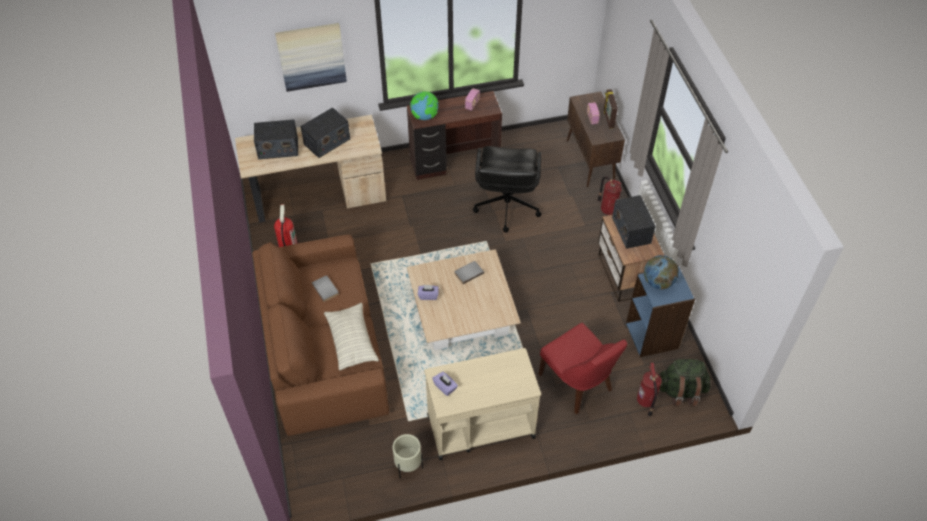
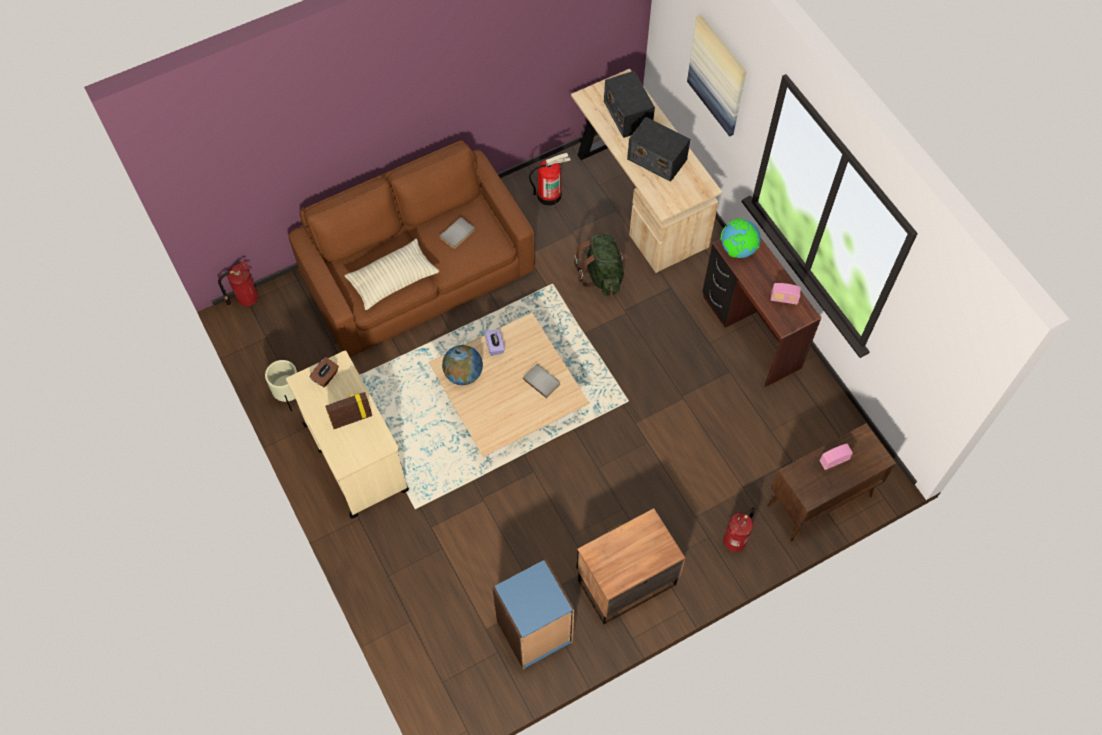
camera: 75 degrees right, 10 degrees up
(445, 387) = (326, 377): purple tissue box -> brown tissue box
(506, 207) = (694, 411): black office chair -> none
(577, 384) = (437, 552): red chair -> none
(608, 119) = (840, 482): picture frame -> picture frame (351, 419)
(631, 230) = (640, 548): radio -> none
(645, 401) = (431, 638): fire extinguisher -> fire extinguisher (246, 299)
(658, 282) = (537, 587): globe -> globe (463, 374)
(681, 391) = (457, 681): green backpack -> green backpack (602, 275)

